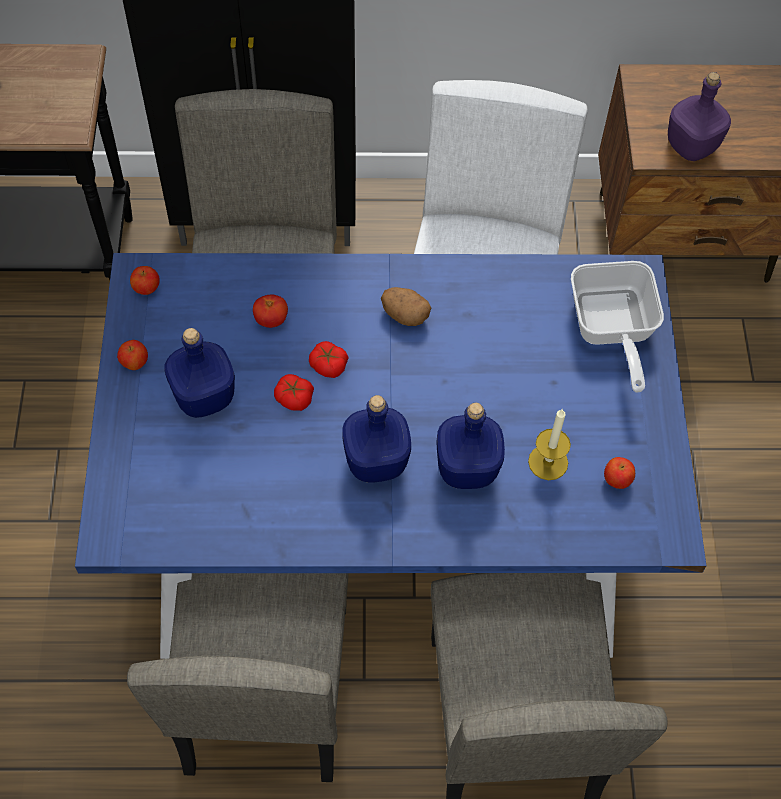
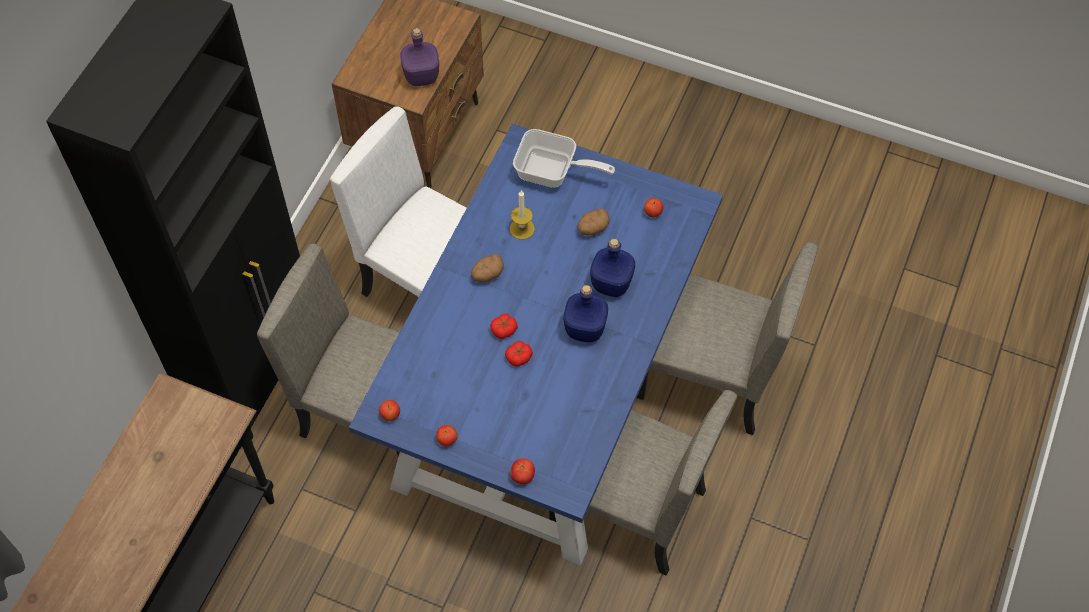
camera: 65 degrees left, 0 degrees up
(203, 396) = (492, 407): blue bottle -> none
(271, 320) = (453, 350): tomato -> tomato (522, 476)
(546, 412) = (592, 228): none -> potato
(548, 462) = (626, 241): candle -> candle (522, 229)

